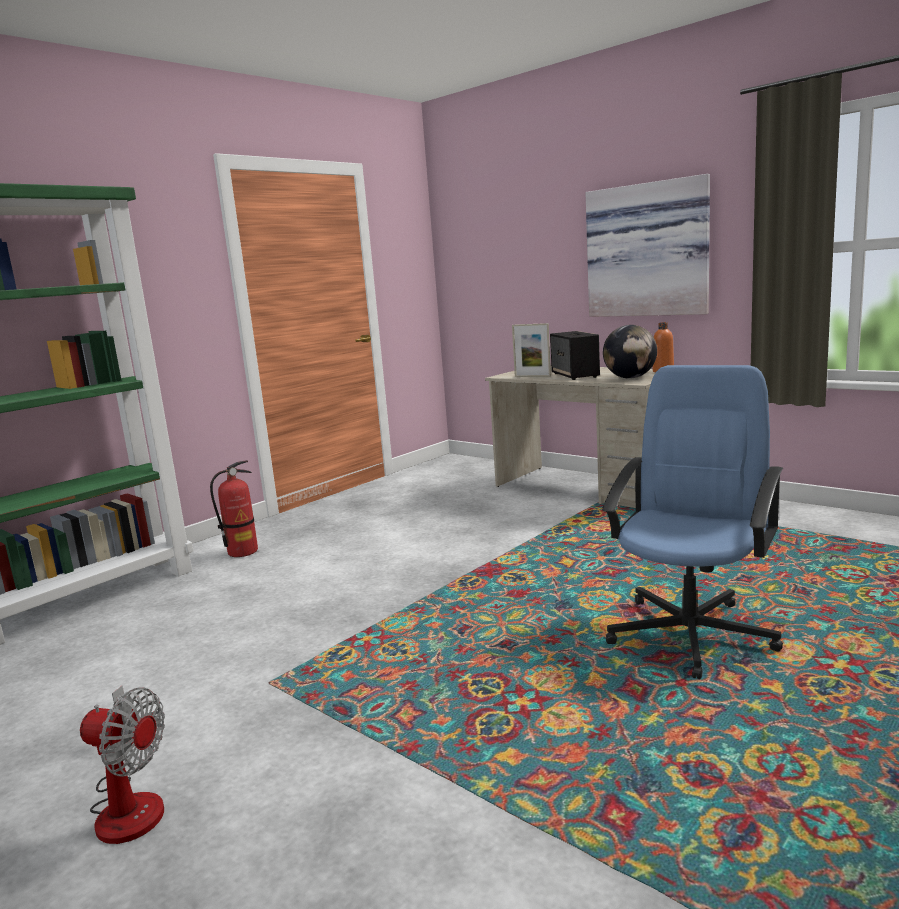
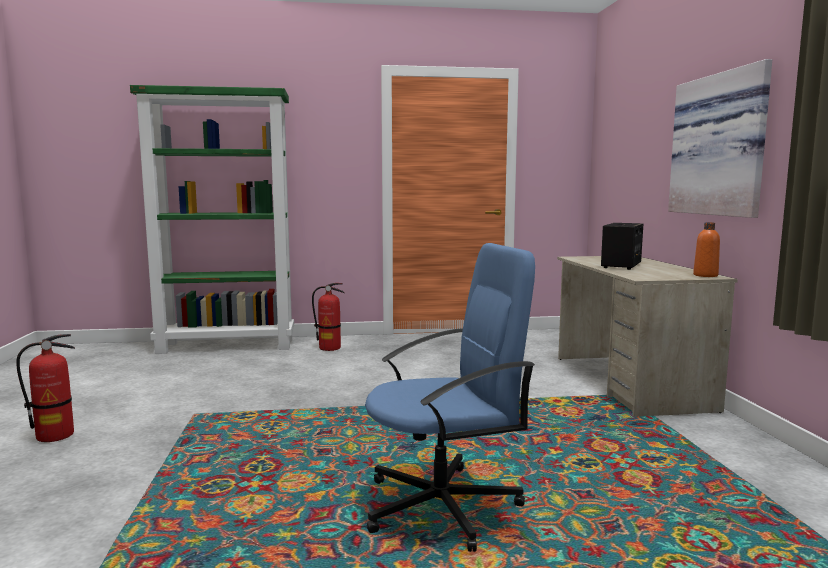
camera: 40 degrees right, 5 degrees down
(131, 803) = (55, 436): fan -> fire extinguisher
(532, 376) = (589, 261): picture frame -> none
(630, 378) = (651, 274): globe -> none

